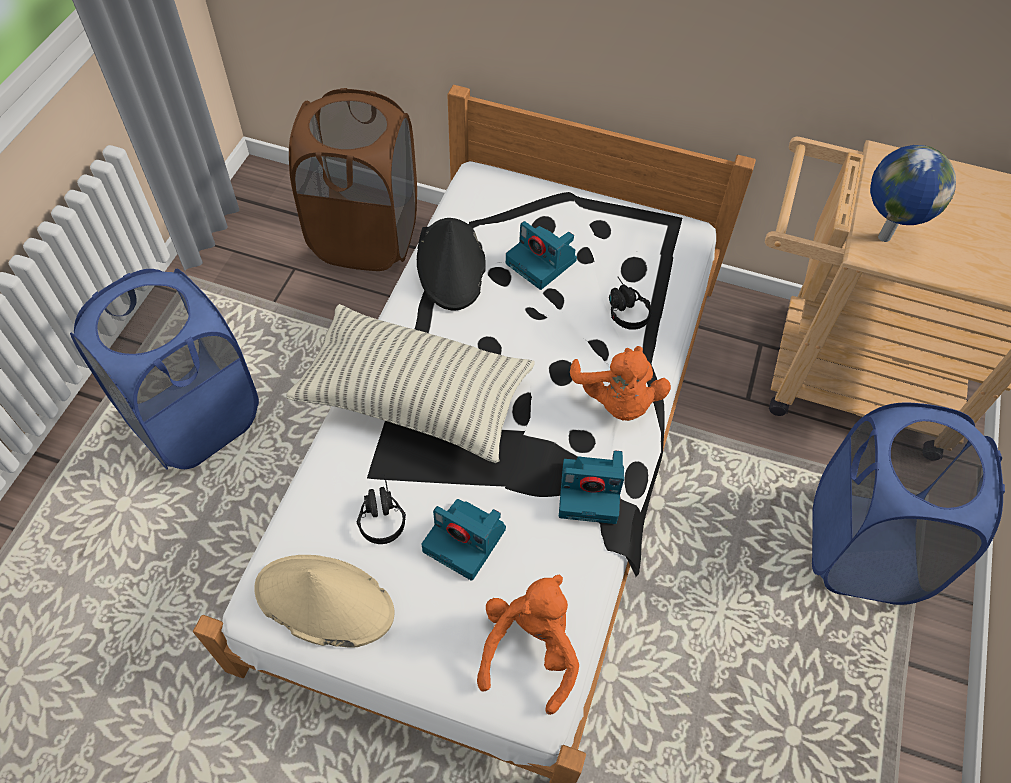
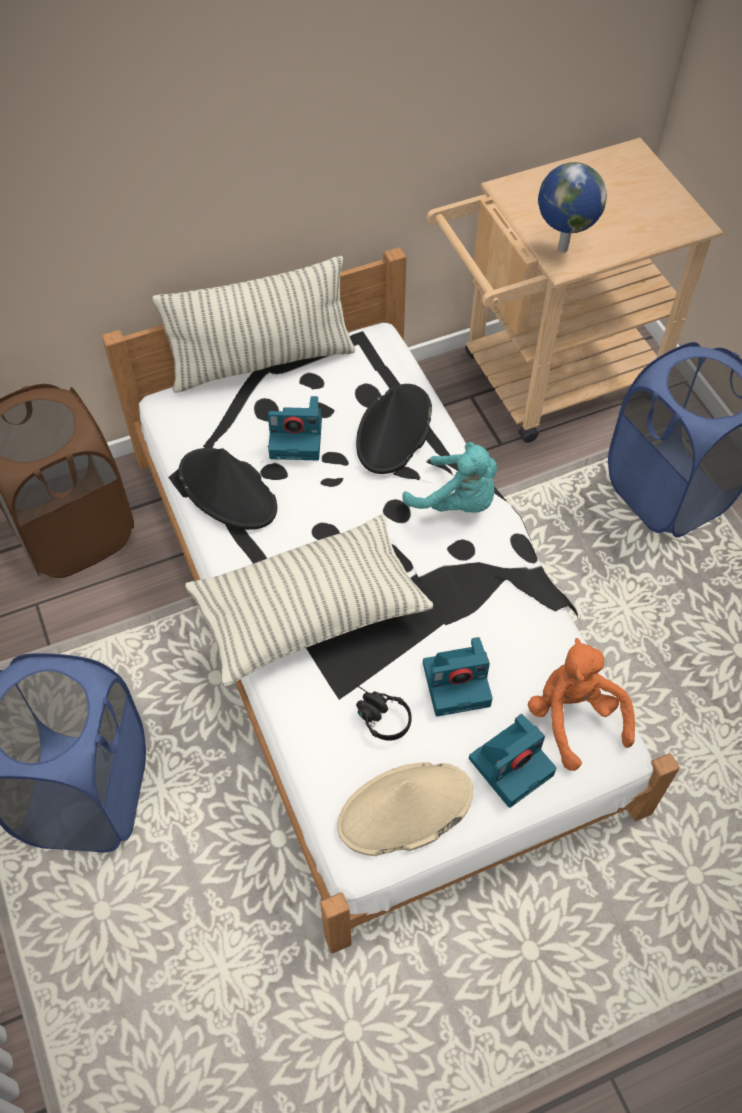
camera: 40 degrees left, 0 degrees up
(577, 190) = (262, 362): none -> pillow
(591, 492) = (506, 579): camera -> camera (512, 765)
(617, 400) = (457, 502): orange plush toy -> turquoise plush toy
(623, 309) = (394, 430): black headphones -> black hat

